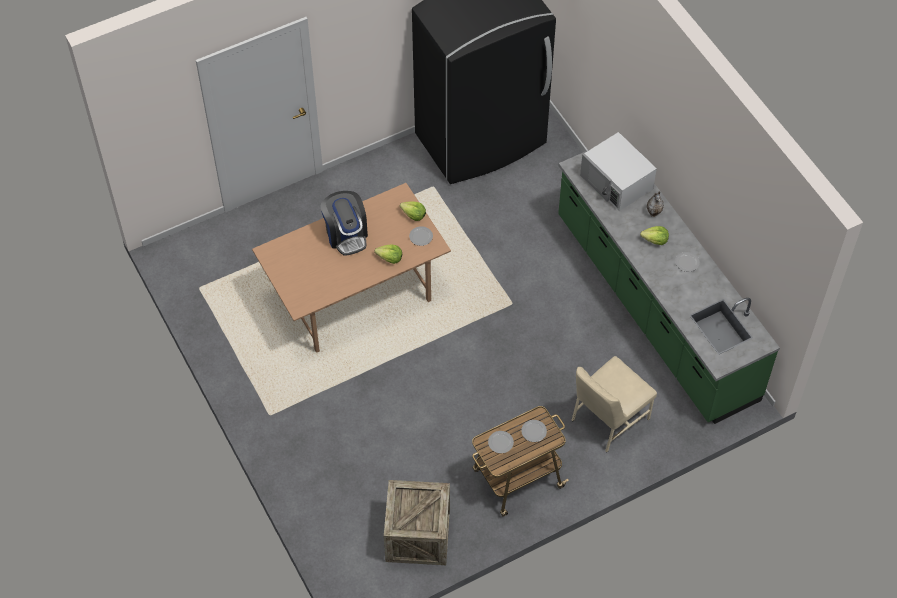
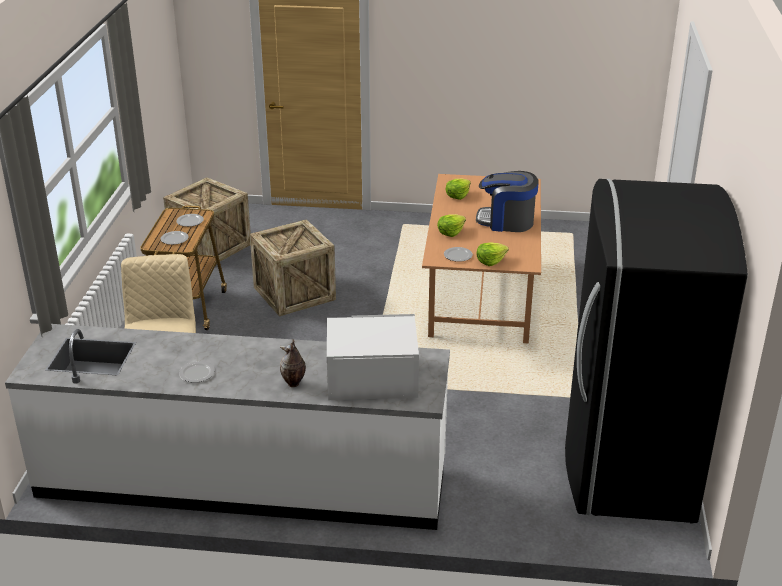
camera: 125 degrees right, 25 degrees down
(440, 421) = (294, 293): none -> crate
(654, 308) = (243, 480): green counter -> white counter
(655, 240) = (256, 365): lettuce -> lettuce (457, 195)

